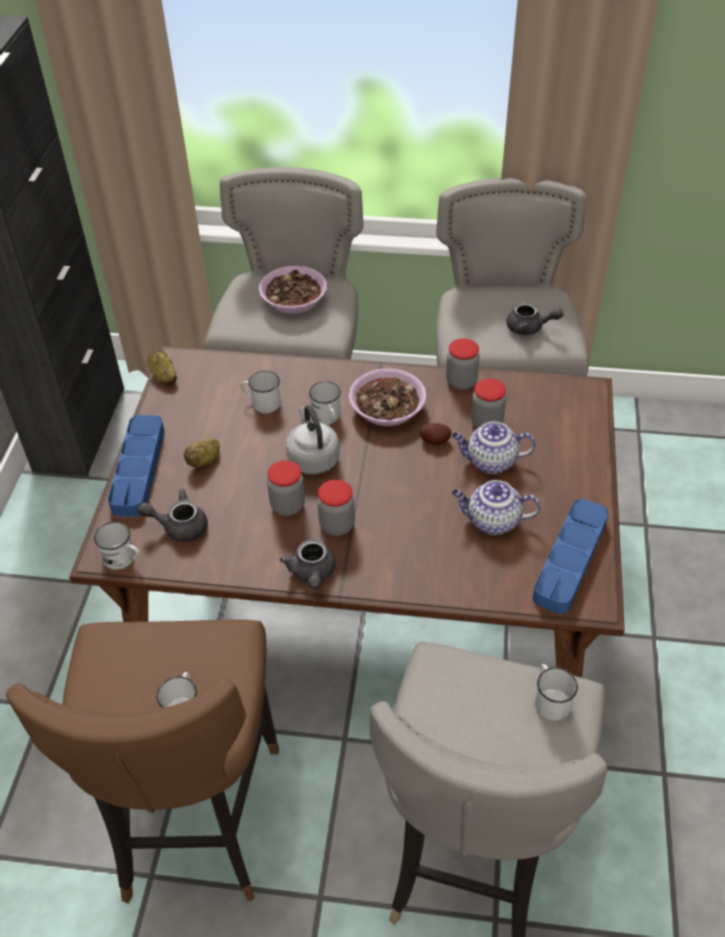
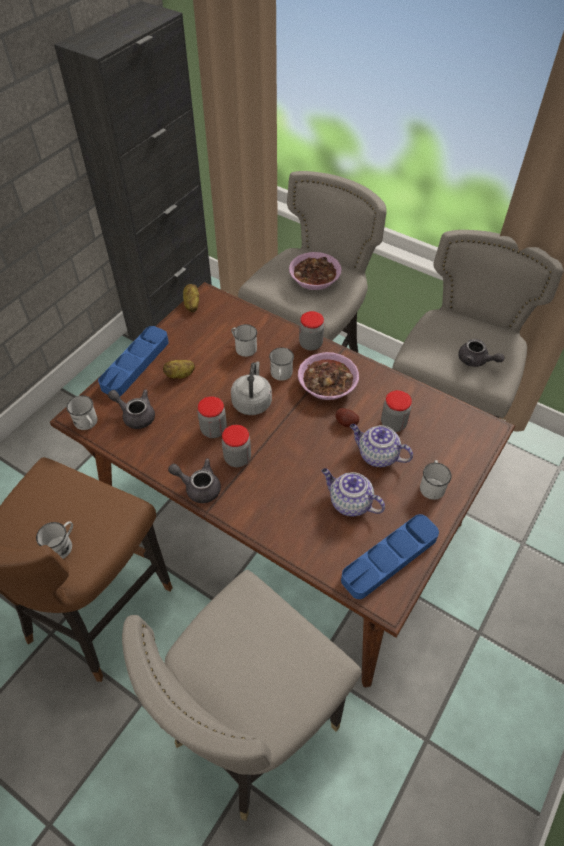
camera: 25 degrees right, 5 degrees up
(312, 574) = (198, 487): grey teapot -> grey teapot turned 90 degrees clockwise
(461, 382) = (394, 384): jar -> jar (310, 344)
(550, 699) = (308, 661): white mug -> white mug (432, 485)

